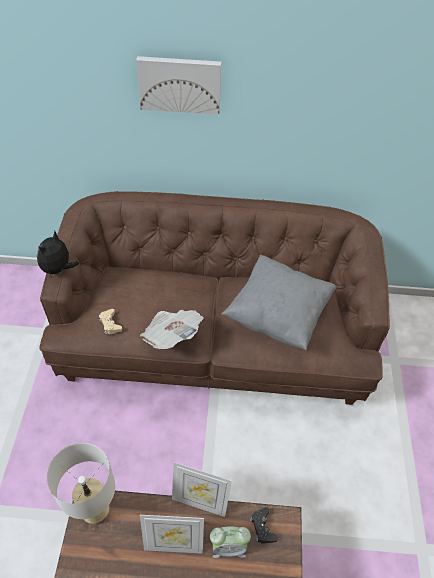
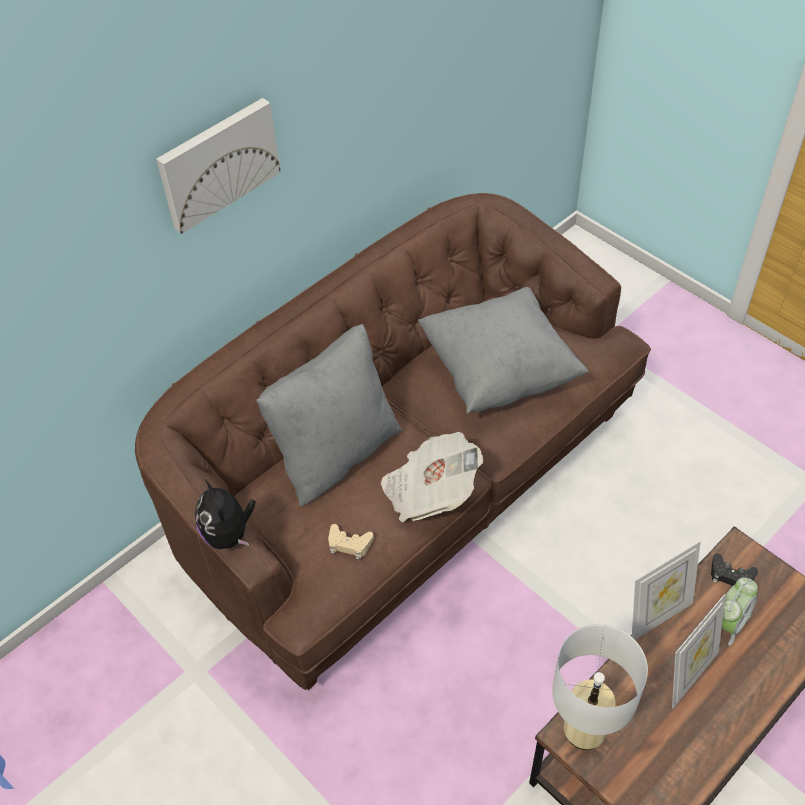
camera: 45 degrees left, 0 degrees up
(161, 284) = (335, 453): none -> grey pillow

